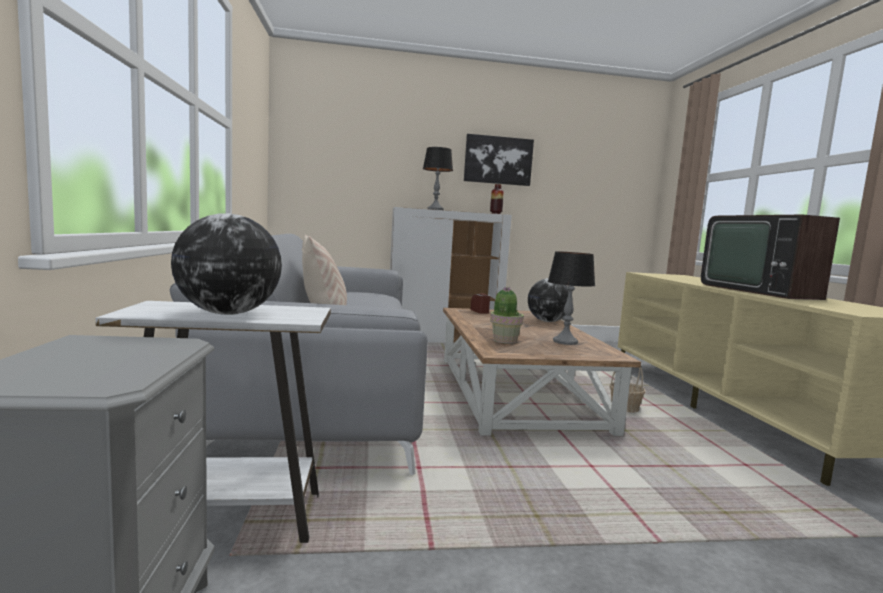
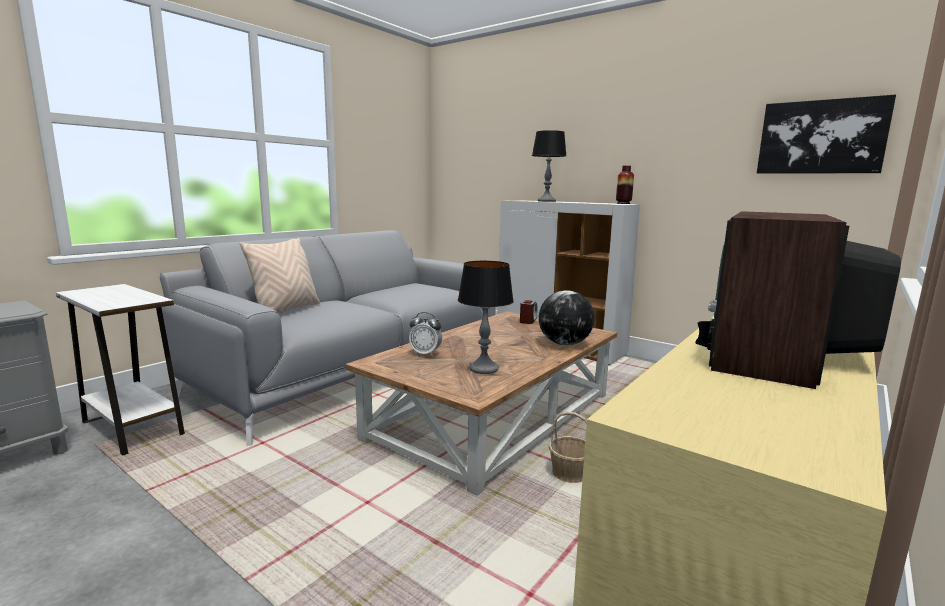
camera: 45 degrees right, 5 degrees up
(228, 314) = (102, 297): globe -> none
(498, 160) = (640, 133): picture -> picture (821, 137)
(504, 340) = (425, 354): potted plant -> alarm clock

